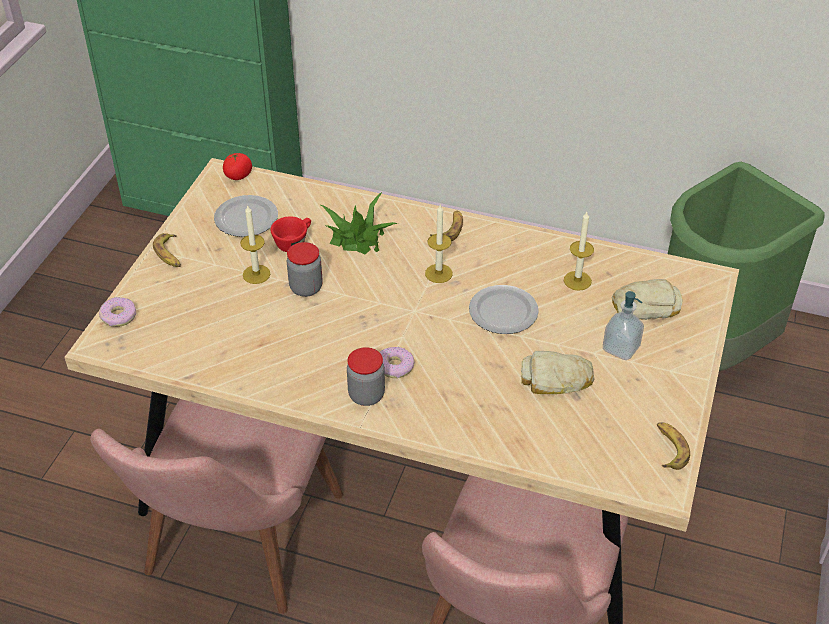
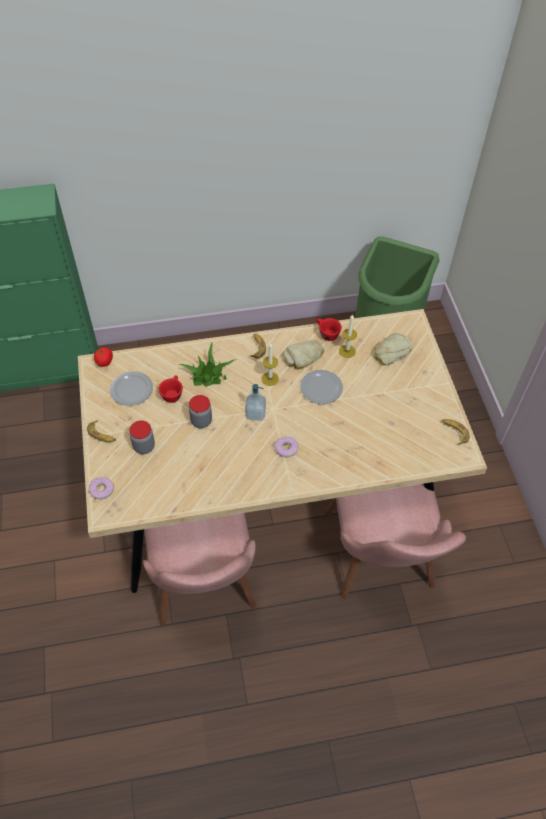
camera: 30 degrees left, 10 degrees up
(256, 274) = (165, 425): candle -> none
(366, 395) = (283, 473): jar -> jar (144, 446)
(556, 379) = (375, 417): bread -> bread (304, 357)
(562, 248) = (326, 334): none -> red cup
(620, 348) = (395, 383): soap dispenser -> soap dispenser (255, 413)

